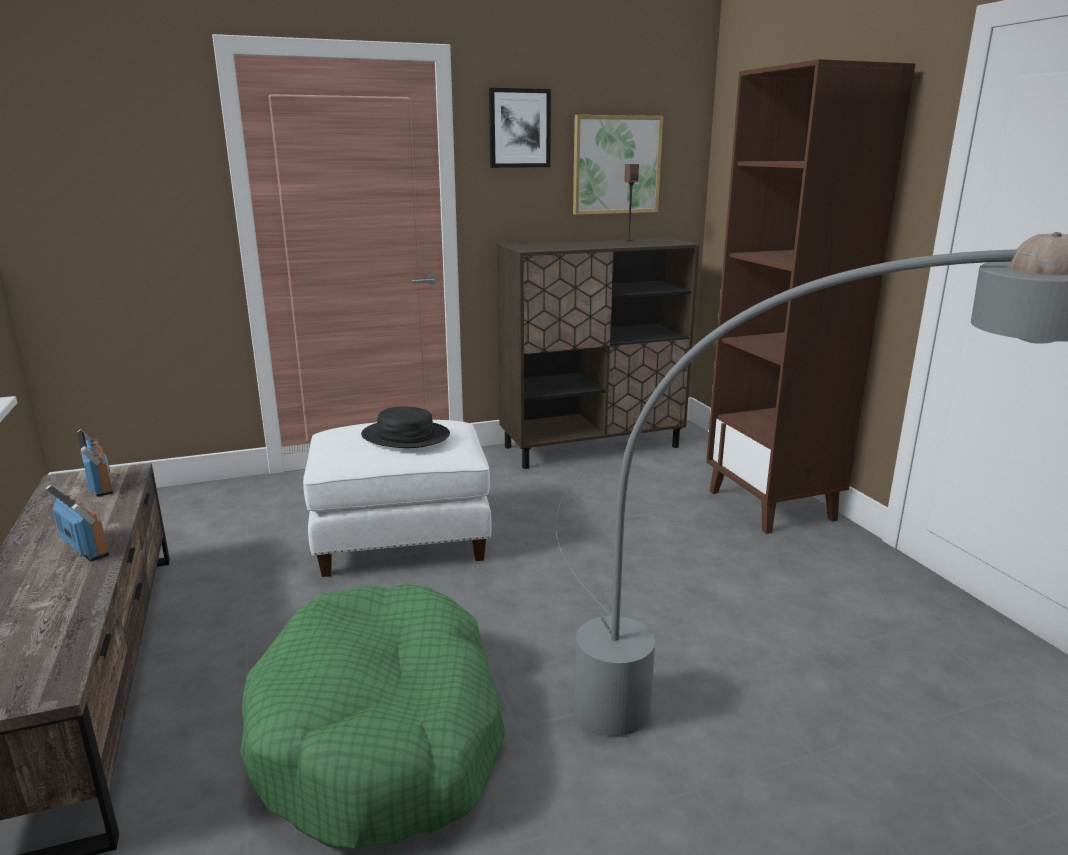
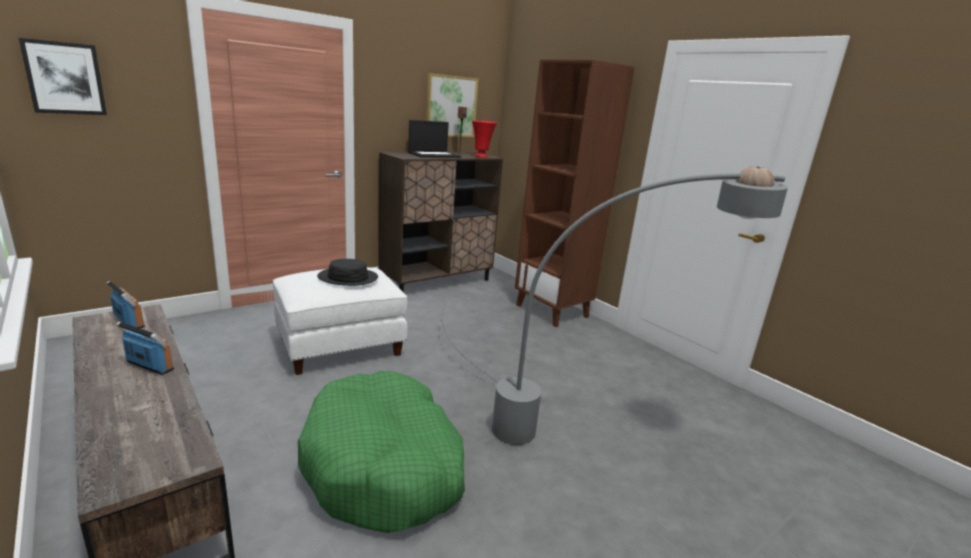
camera: 20 degrees left, 0 degrees up
(519, 128) = (394, 78): picture -> picture (65, 78)
(581, 244) = (434, 155): none -> laptop
(662, 243) = (481, 156): none -> red vase

